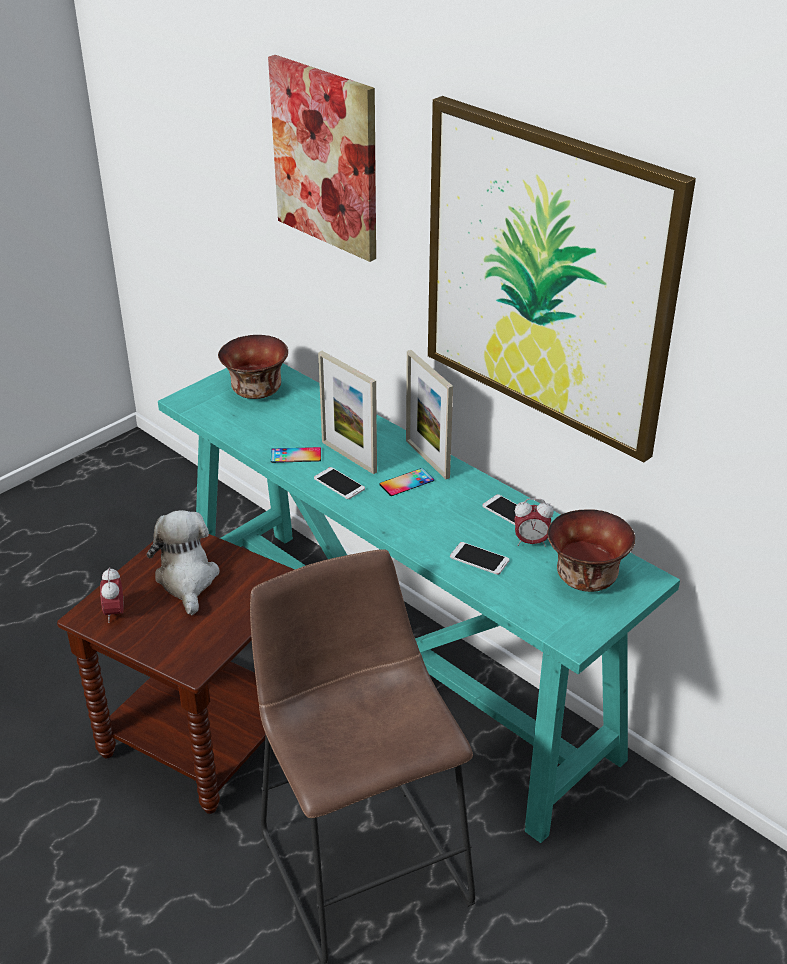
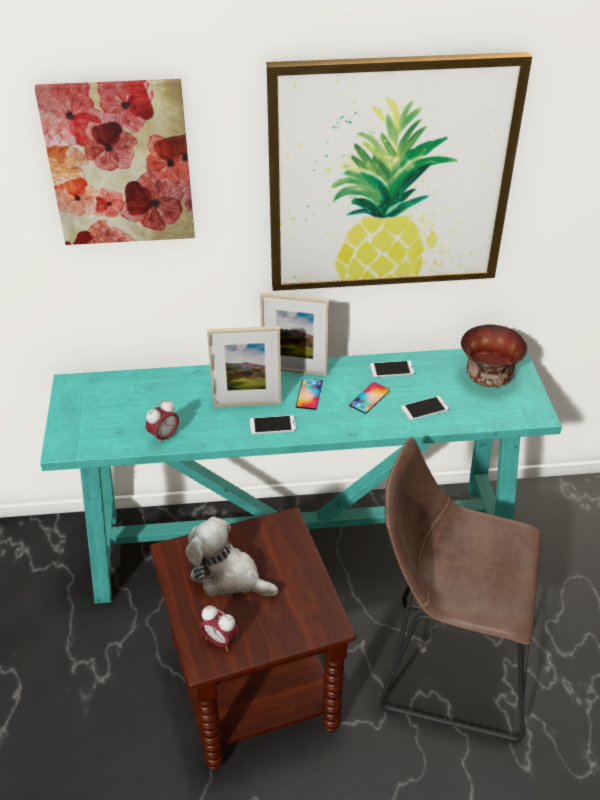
camera: 50 degrees left, 5 degrees up
(257, 391) = (106, 404): bowl -> none
(296, 455) = (212, 428): phone -> phone (369, 398)
(531, 542) = (431, 378): alarm clock -> alarm clock (164, 437)

